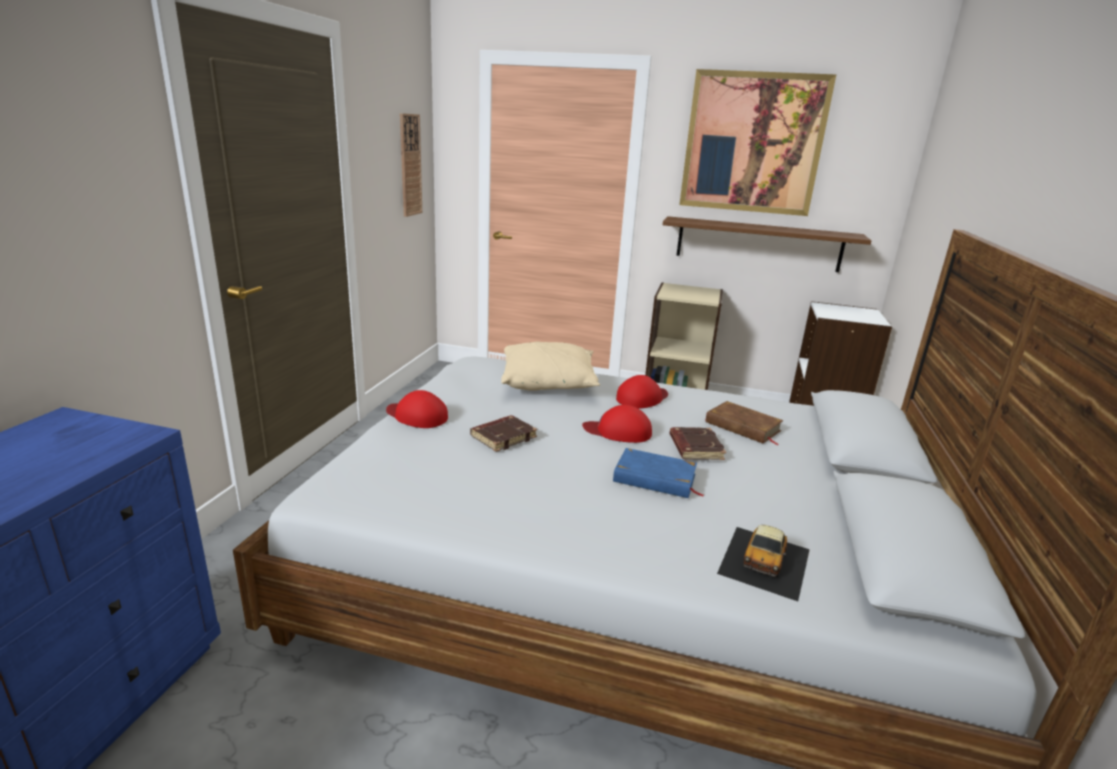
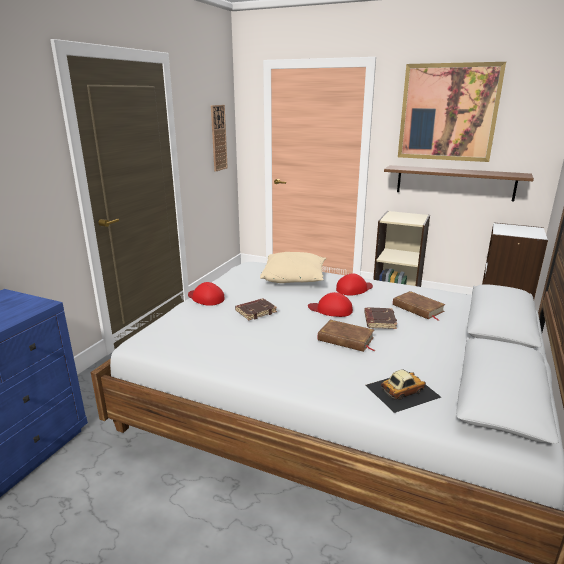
camera: 10 degrees right, 0 degrees up
(655, 478) = (345, 339): blue book -> brown book
(765, 561) = (402, 391): toy car -> toy car turned 150 degrees counterclockwise

